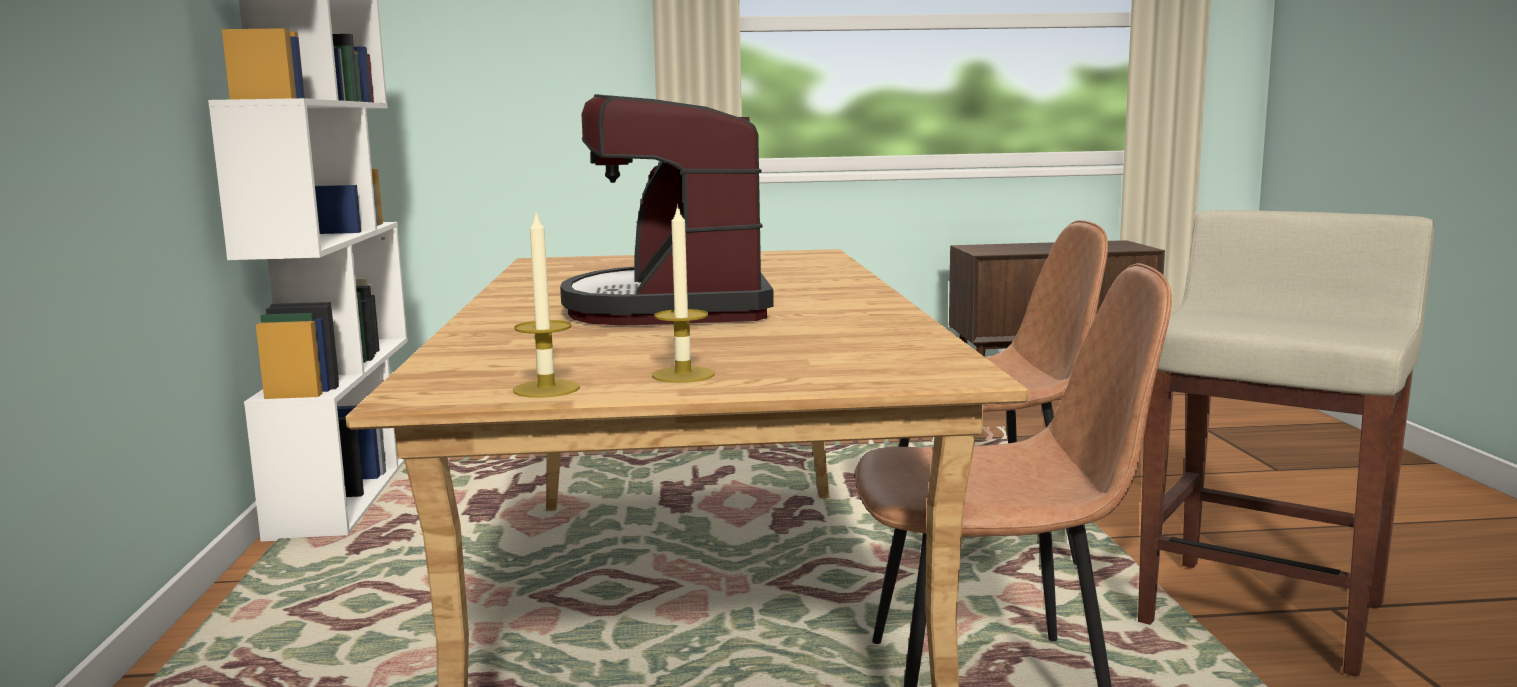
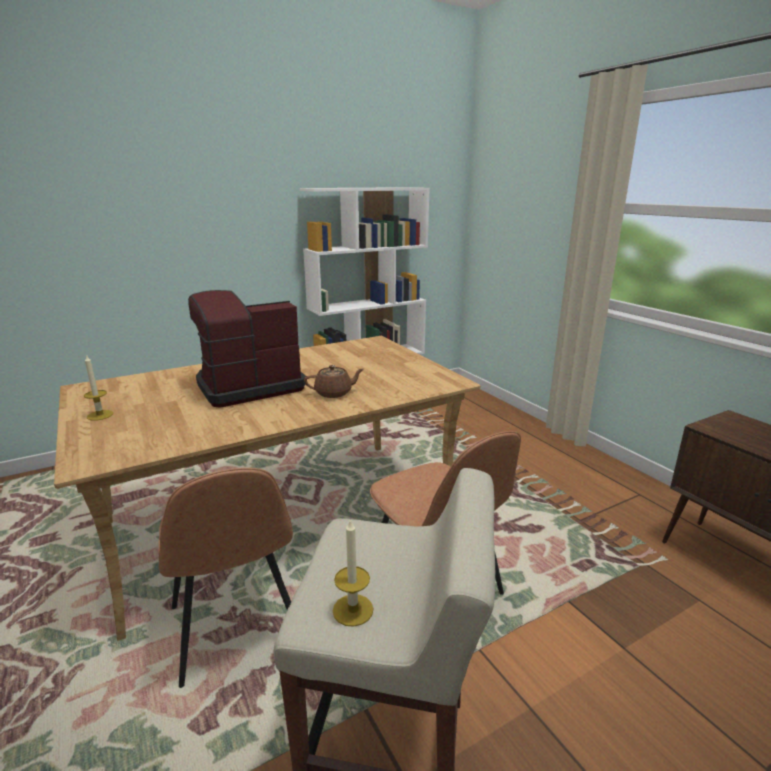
camera: 65 degrees right, 10 degrees up
(546, 389) = (83, 401): candle -> candle (353, 610)
(784, 282) = (334, 393): none -> brown teapot

